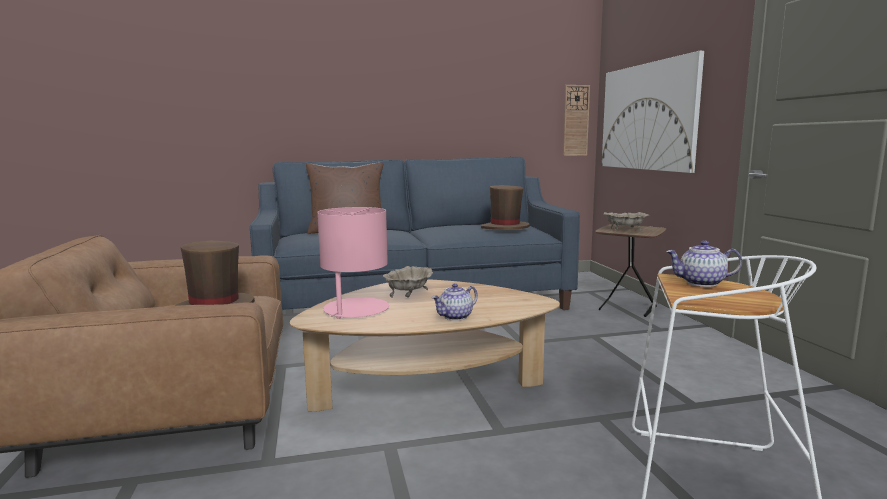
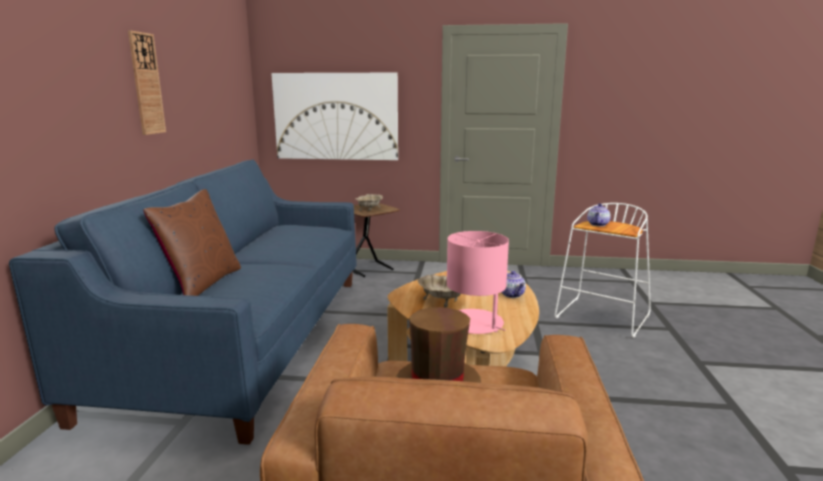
camera: 70 degrees left, 5 degrees up
(505, 228) = (310, 231): brown hat -> none
(575, 120) = (247, 117): wall clock -> wall clock (146, 84)

